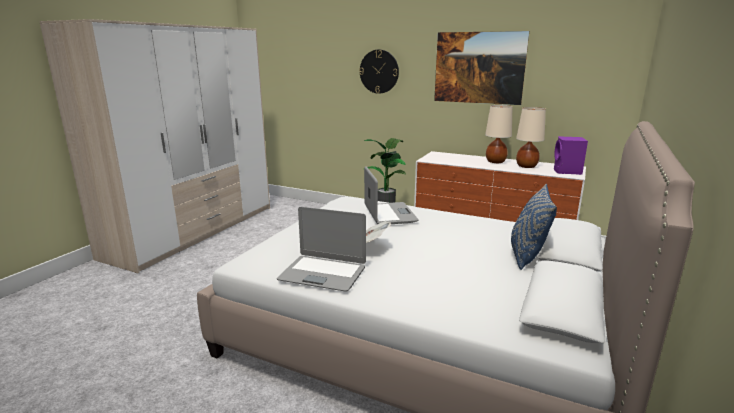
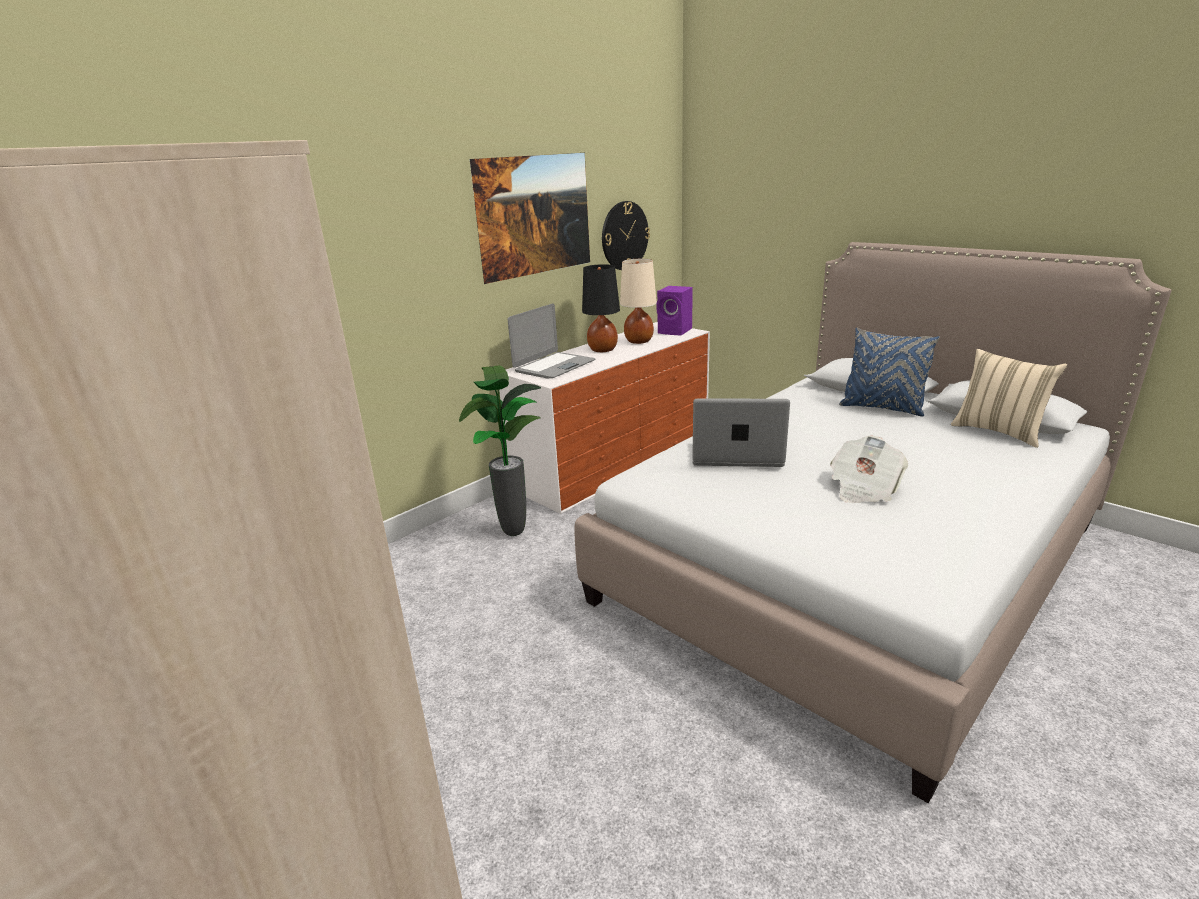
camera: 70 degrees left, 5 degrees up
(323, 273) = (962, 527): laptop -> laptop (554, 366)
(379, 71) = (375, 249): wall clock -> wall clock (624, 236)
(495, 162) = (603, 350): beige table lamp -> black table lamp
(518, 302) = (998, 431): none -> beige pillow

